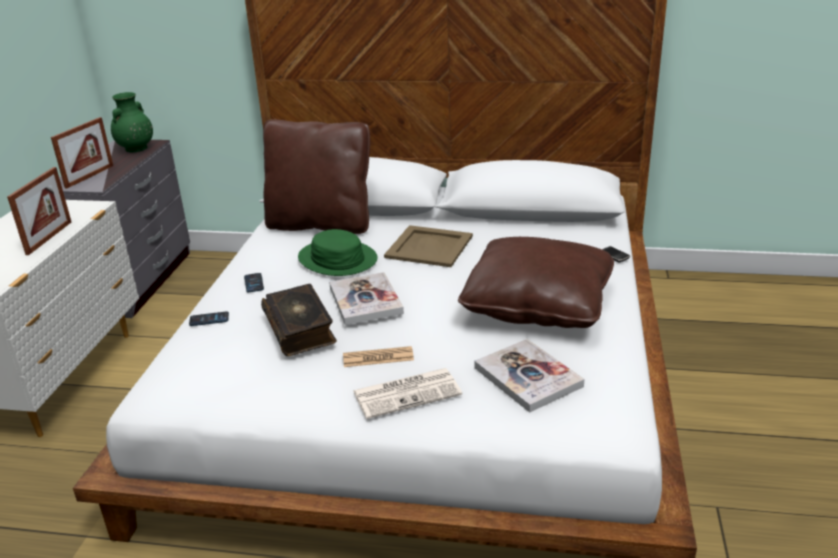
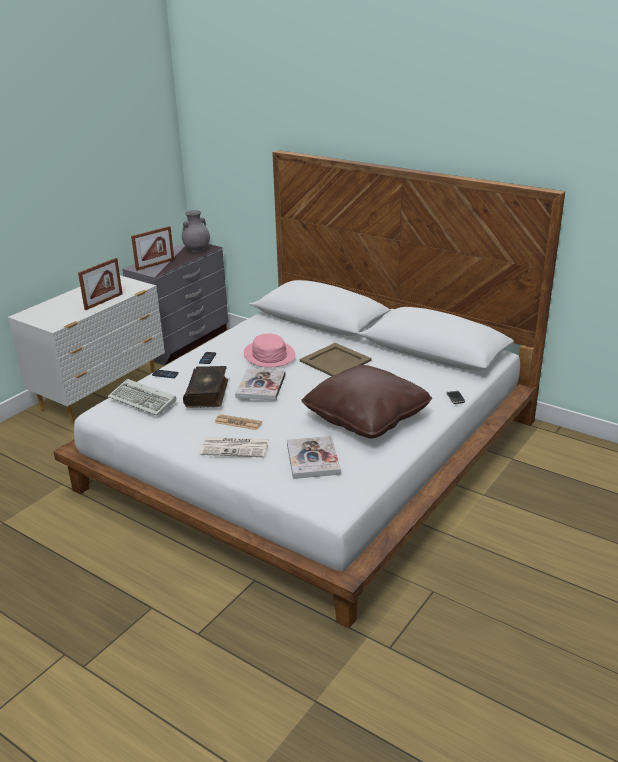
camera: 25 degrees right, 0 degrees up
(135, 149) = (196, 250): green vase -> grey vase
(211, 364) = (144, 400): none -> keyboard
(321, 224) = (281, 328): brown pillow -> none
(337, 259) = (269, 355): green hat -> pink hat

